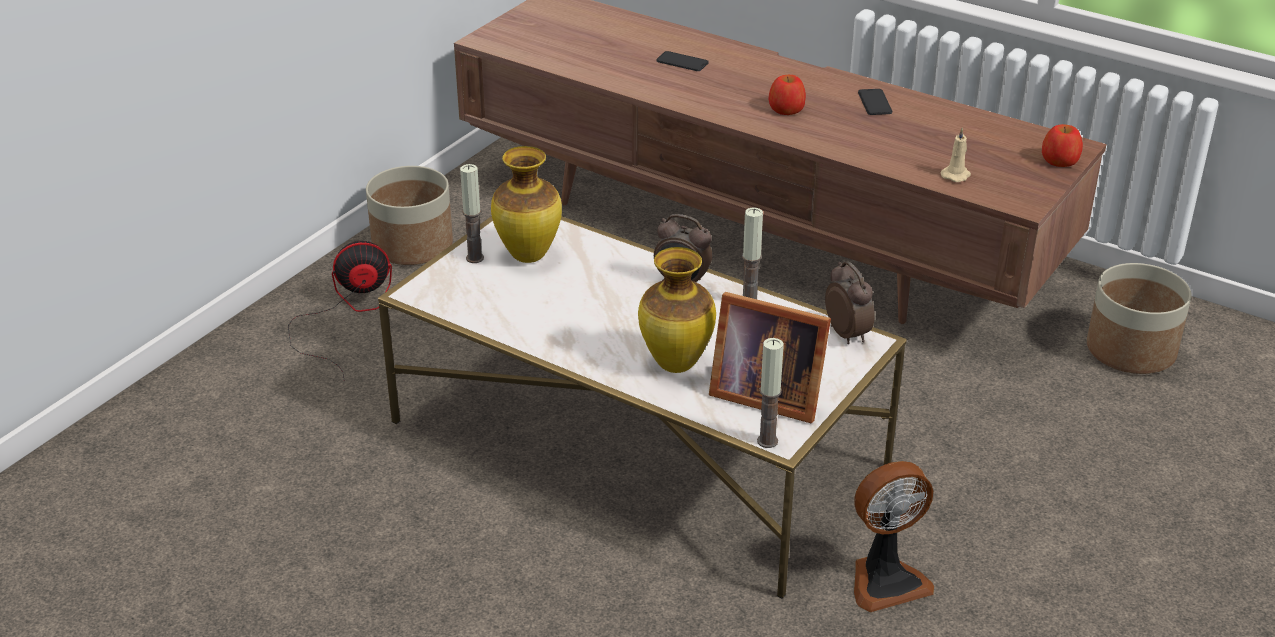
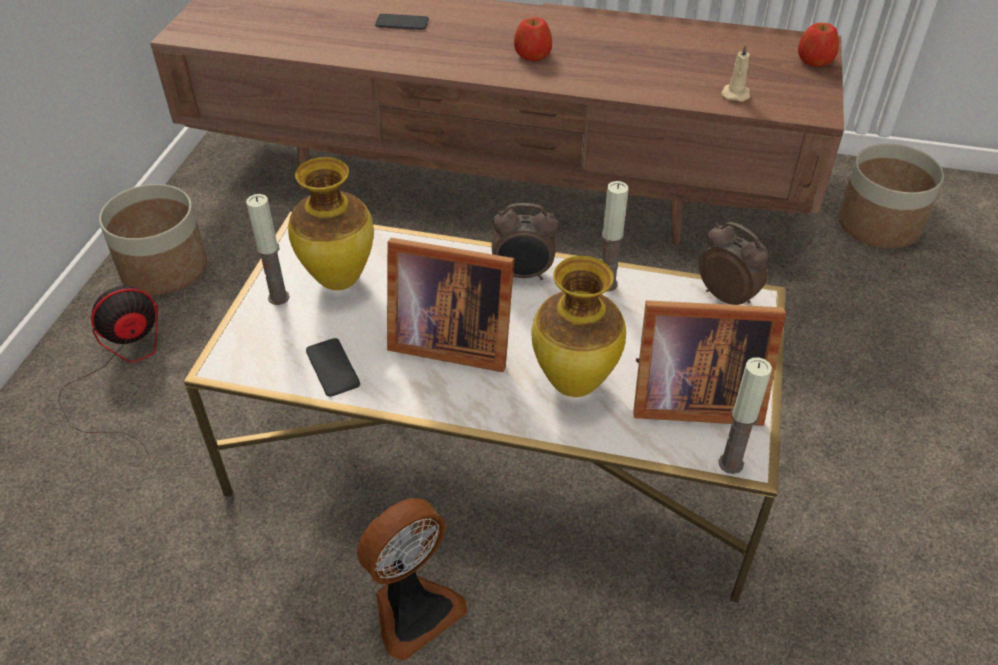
camera: 20 degrees left, 10 degrees up
(592, 314) = (448, 340): none -> picture frame
(874, 102) = (611, 32): phone -> phone (332, 367)
(885, 580) = (822, 545): fan -> fan (413, 609)

